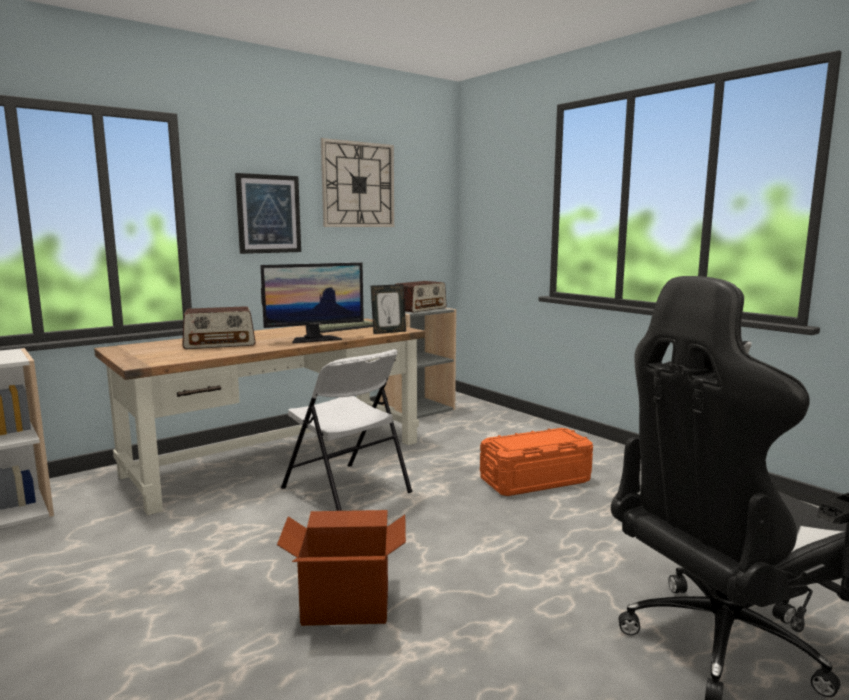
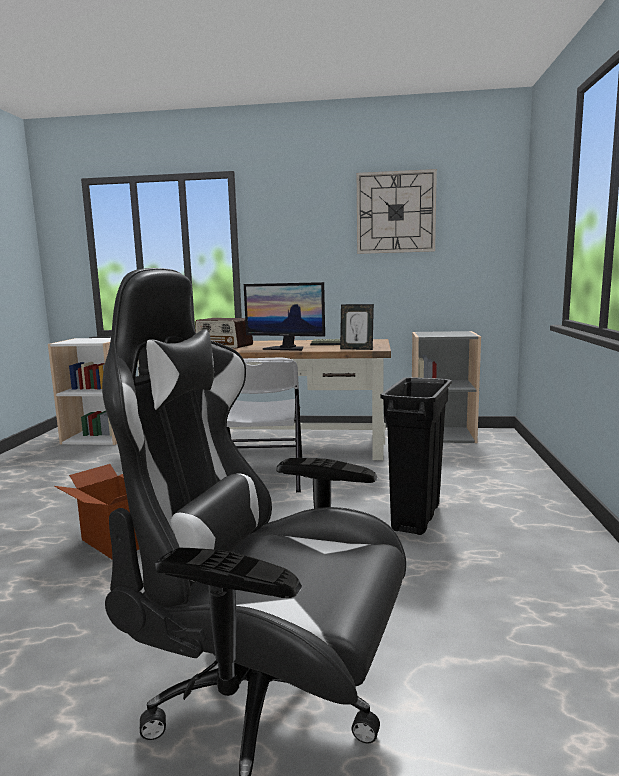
camera: 45 degrees right, 0 degrees up
(268, 214) = (305, 244): picture -> none
(420, 309) = (447, 334): radio -> none
(535, 480) = (416, 517): orange storage box -> black trash can

